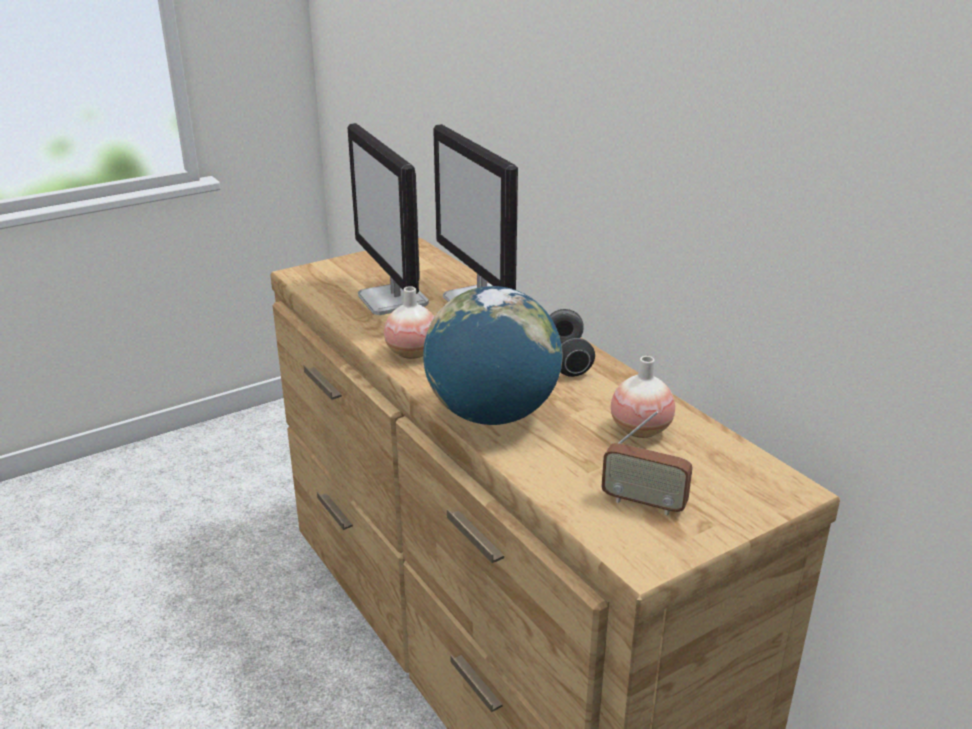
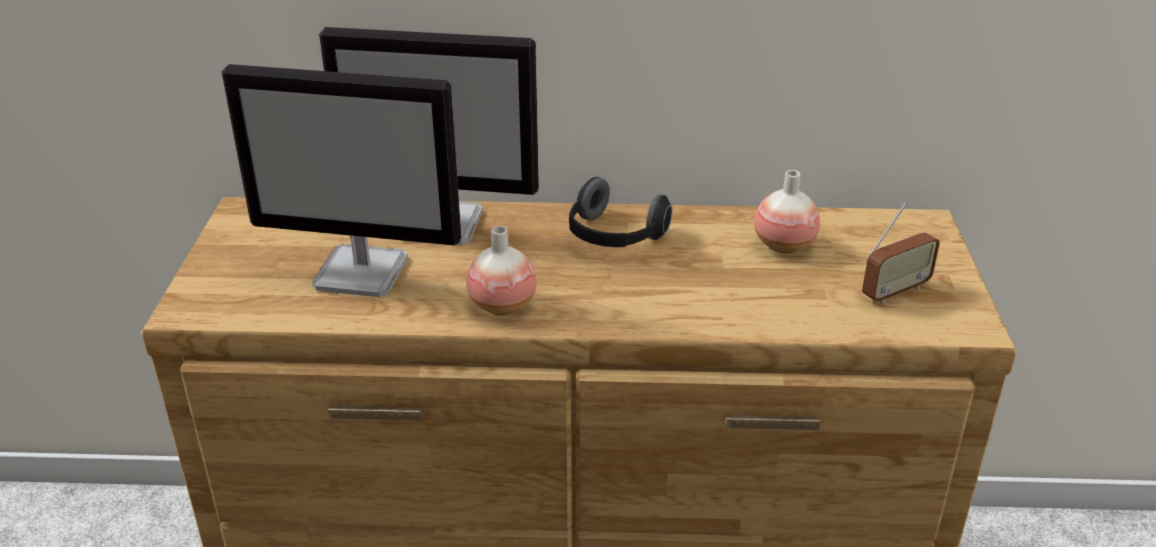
camera: 55 degrees left, 5 degrees up
(492, 415) = (682, 307): globe -> none

